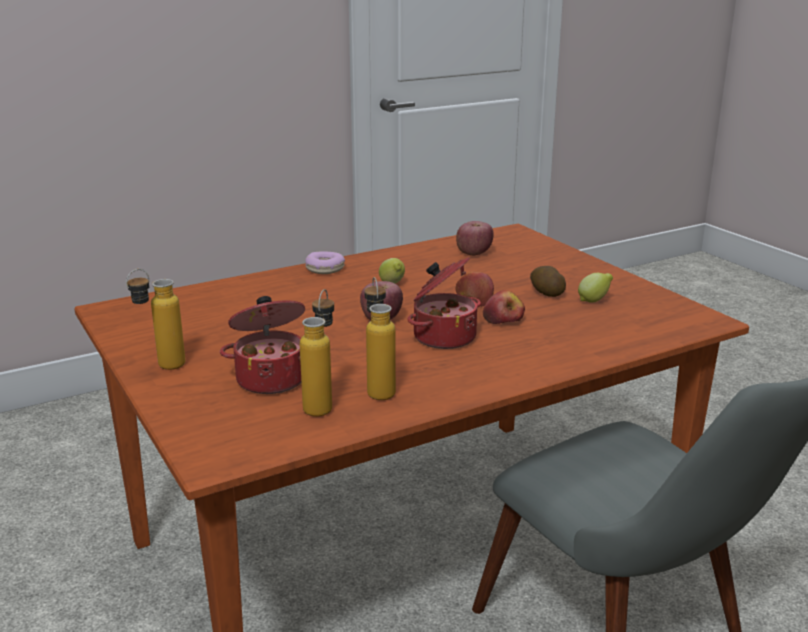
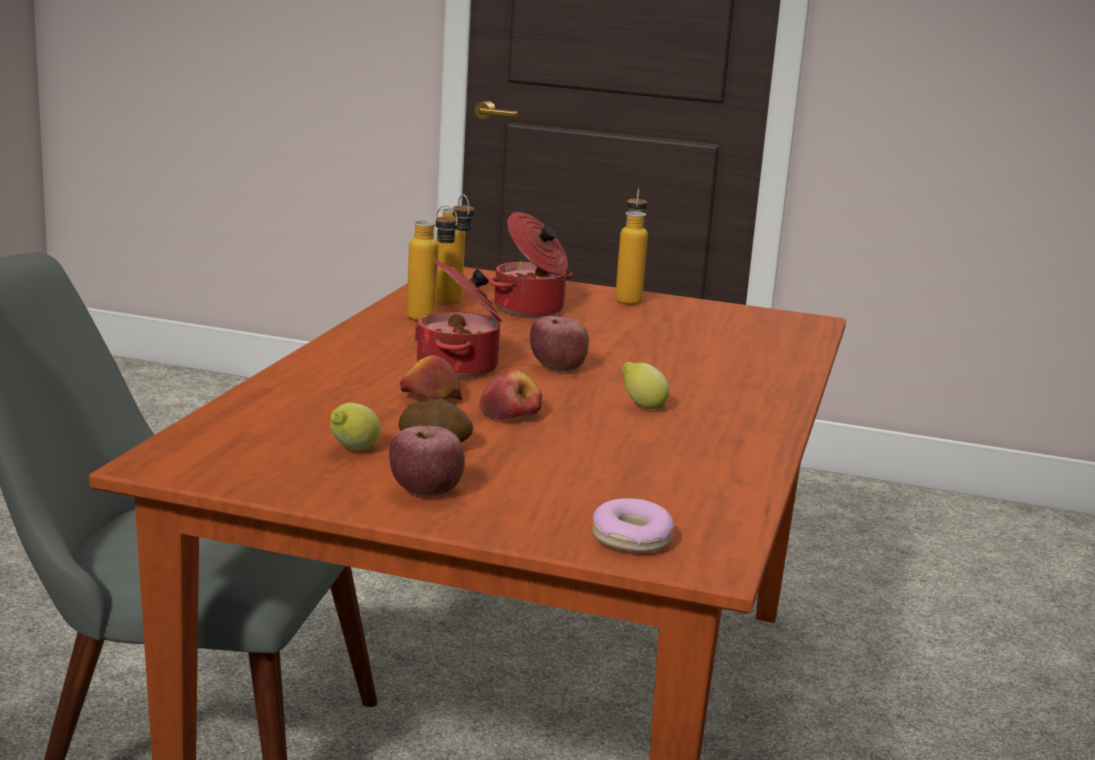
camera: 135 degrees right, 5 degrees down
(325, 269) = (767, 405): donut -> donut (631, 539)
(474, 253) = (659, 486): apple -> apple (426, 491)

